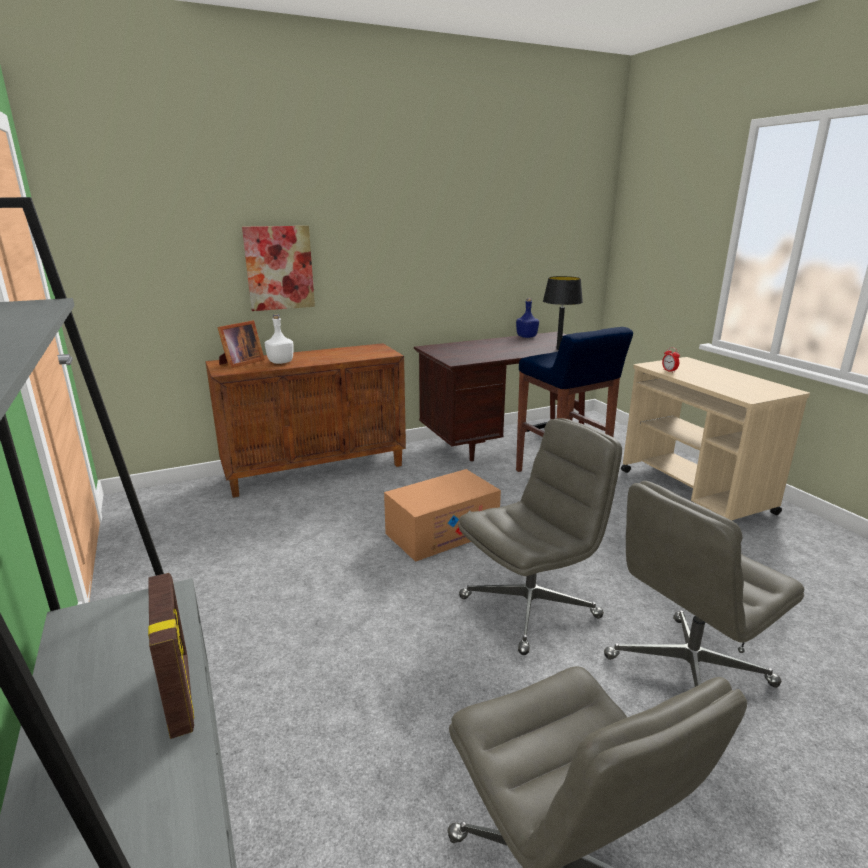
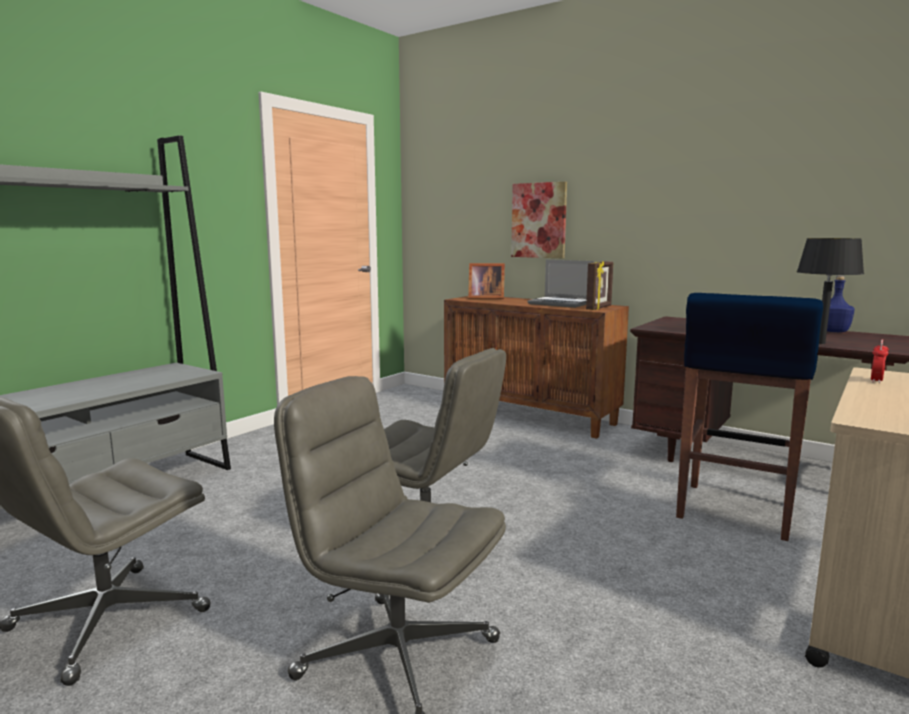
camera: 60 degrees right, 10 degrees down
(181, 695) = (113, 391): picture frame -> picture frame (599, 308)
(281, 362) = (507, 301): white bottle -> none
(334, 353) = (561, 303): none -> laptop
(442, 532) = (503, 482): cardboard box -> none

